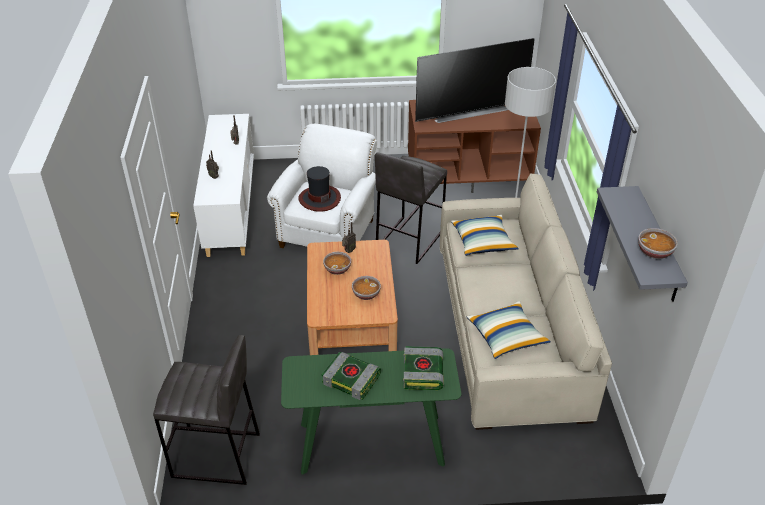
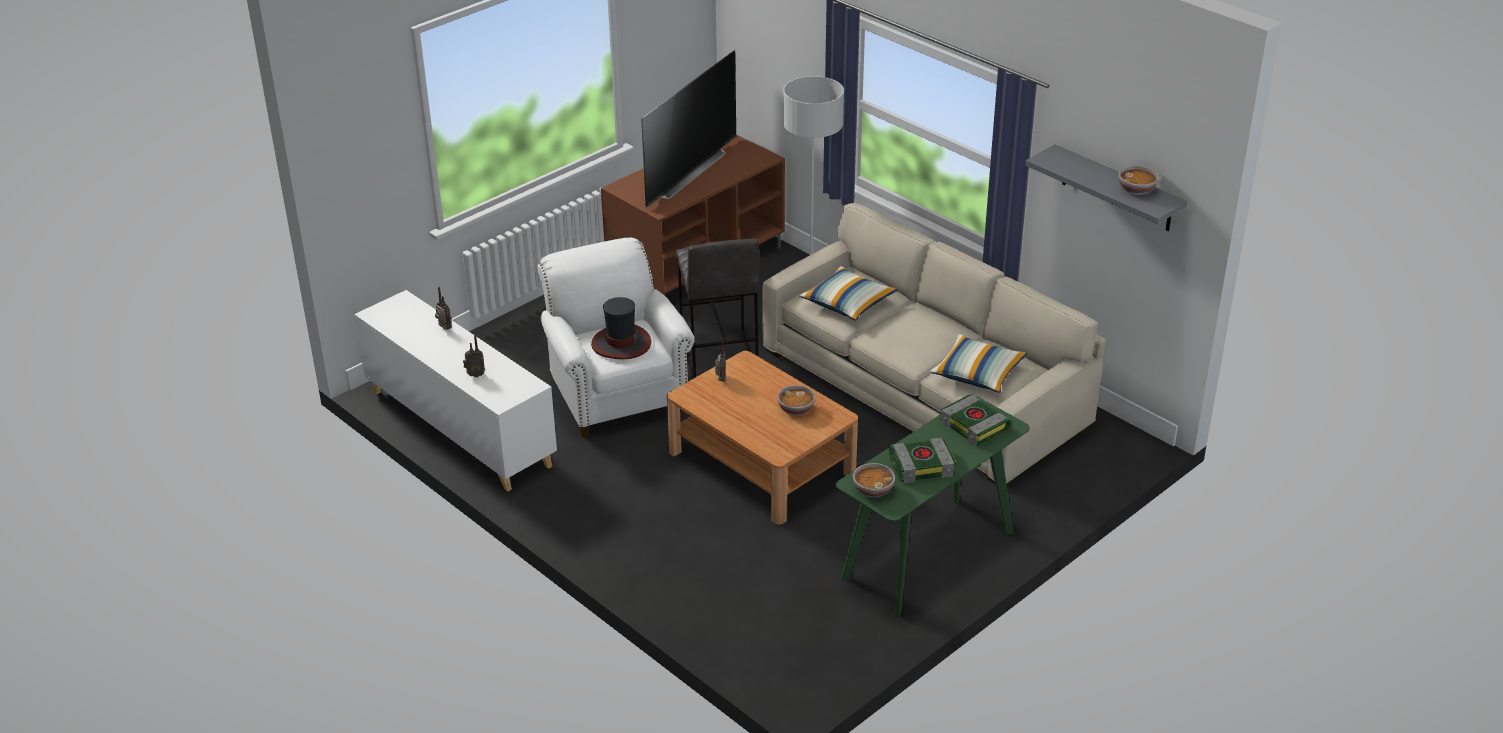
camera: 40 degrees left, 5 degrees down
(217, 456) = (797, 653): grey stool -> none
(337, 269) = (734, 402): bowl -> bowl (872, 490)

